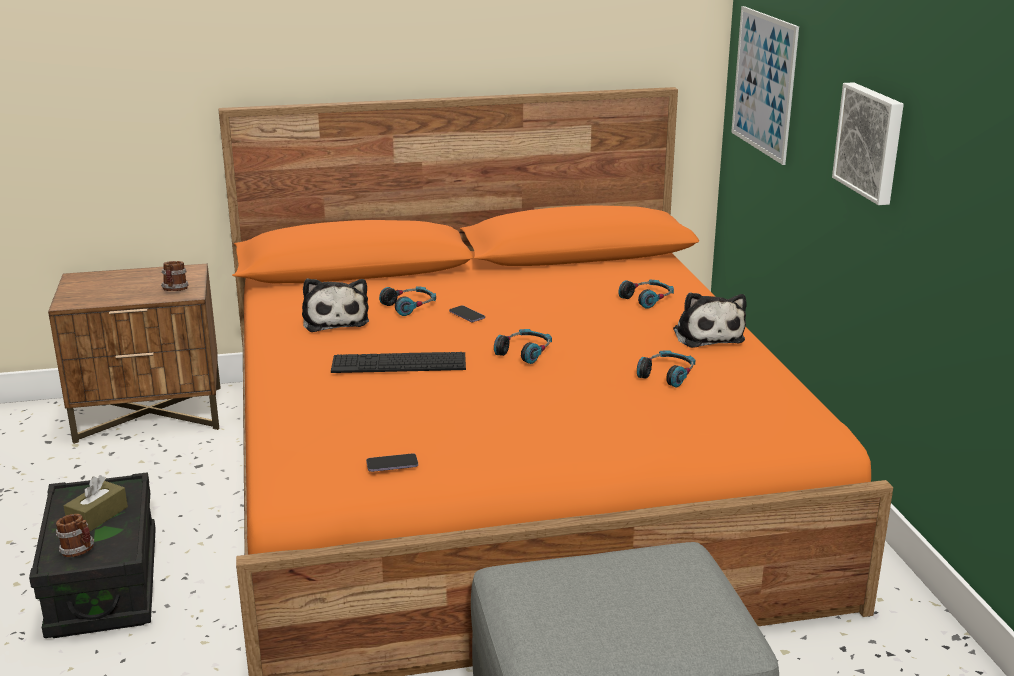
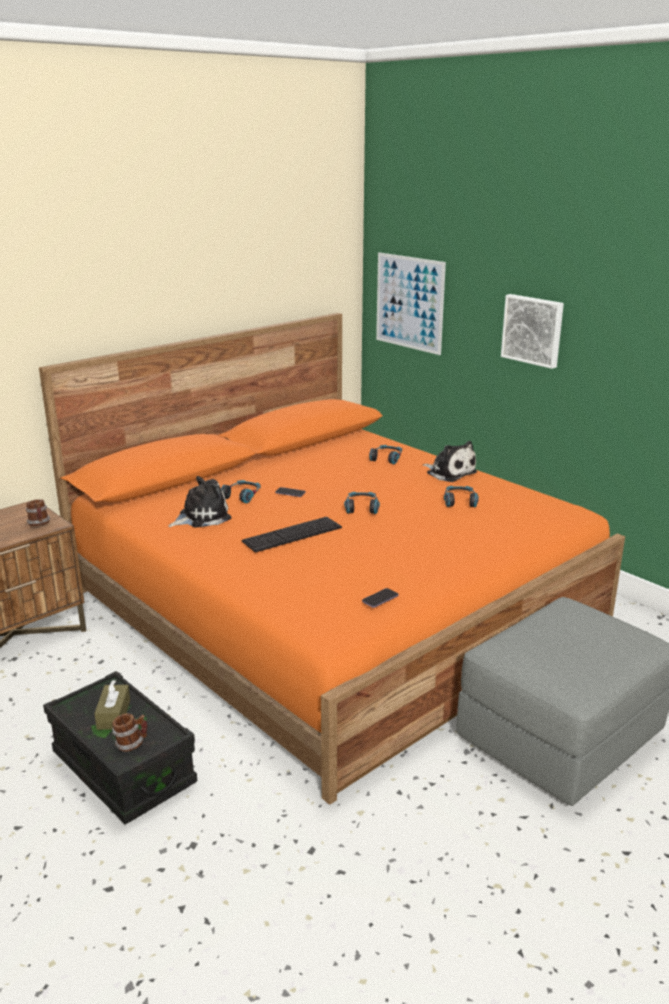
camera: 30 degrees left, 0 degrees up
(335, 320) = (201, 517): plush toy -> plush toy turned 75 degrees counterclockwise

